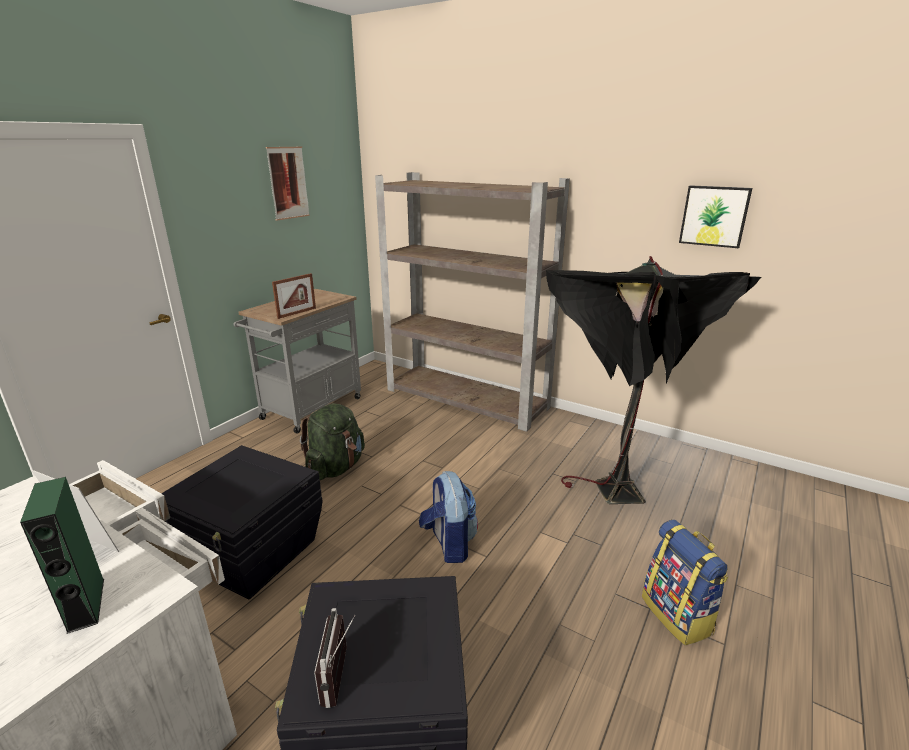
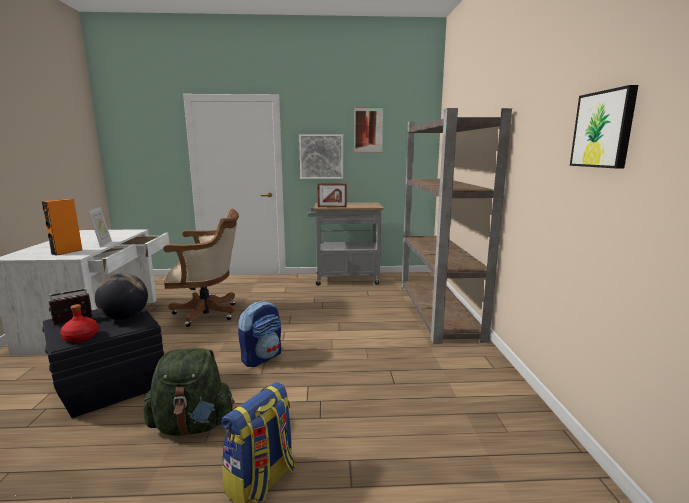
camera: 55 degrees right, 10 degrees down
(86, 604) = (67, 252): green speaker -> orange speaker
(233, 234) = (321, 156): none -> picture
(251, 553) = (209, 313): black storage box -> office chair
(336, 468) = (298, 304): green backpack -> green backpack (192, 425)
(389, 607) = (125, 318): none -> globe
(430, 668) = (81, 337): none -> red bottle
(615, 484) = (417, 404): black floor lamp -> none

